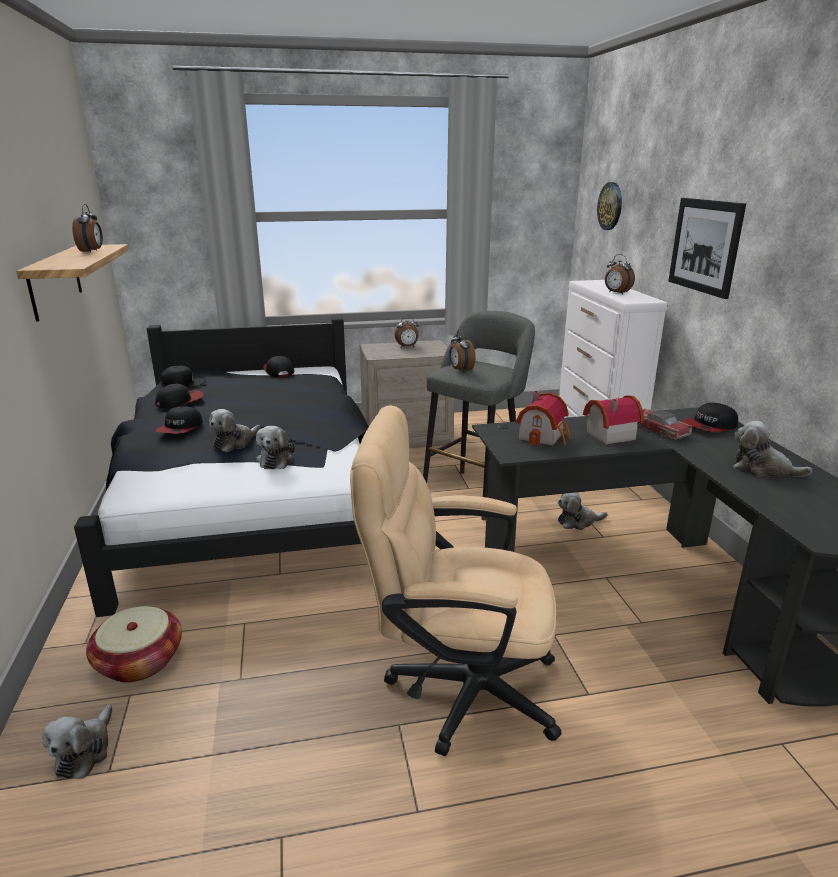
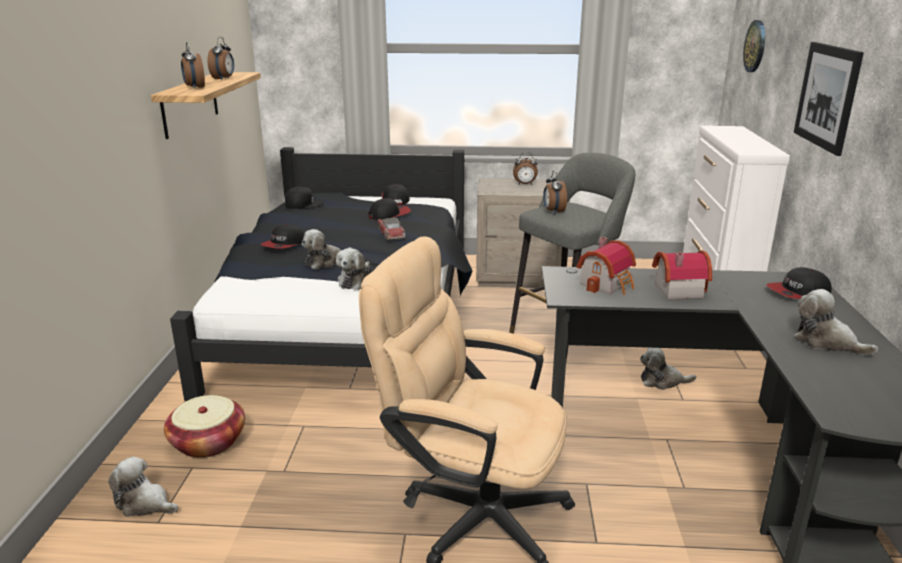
camera: 15 degrees right, 0 degrees up
(85, 751) = (145, 504): plush toy -> plush toy turned 90 degrees clockwise
(180, 401) = (294, 220): cap -> cap (389, 214)
(616, 293) = (740, 142): alarm clock -> alarm clock (194, 88)
(659, 430) = (736, 291): toy car -> toy car (391, 233)

